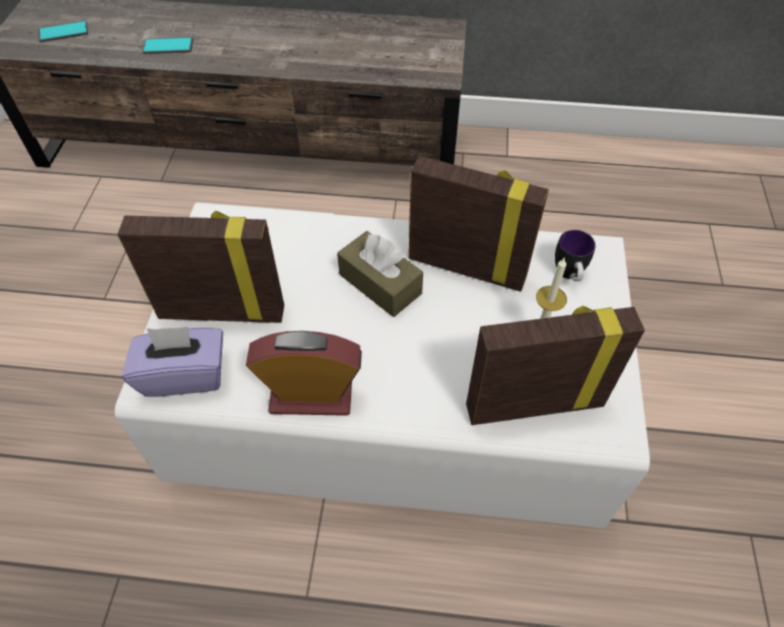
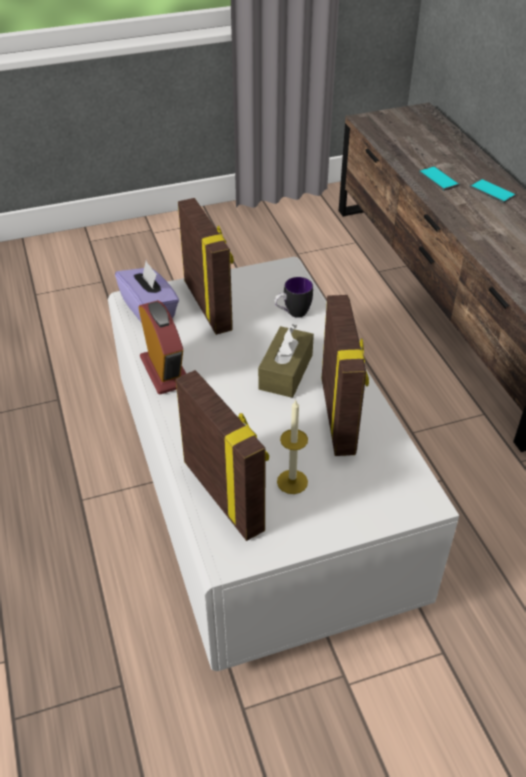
camera: 65 degrees right, 10 degrees down
(63, 32) = (404, 133): phone -> phone (492, 191)
(569, 276) = (378, 485): mug -> mug (292, 313)

